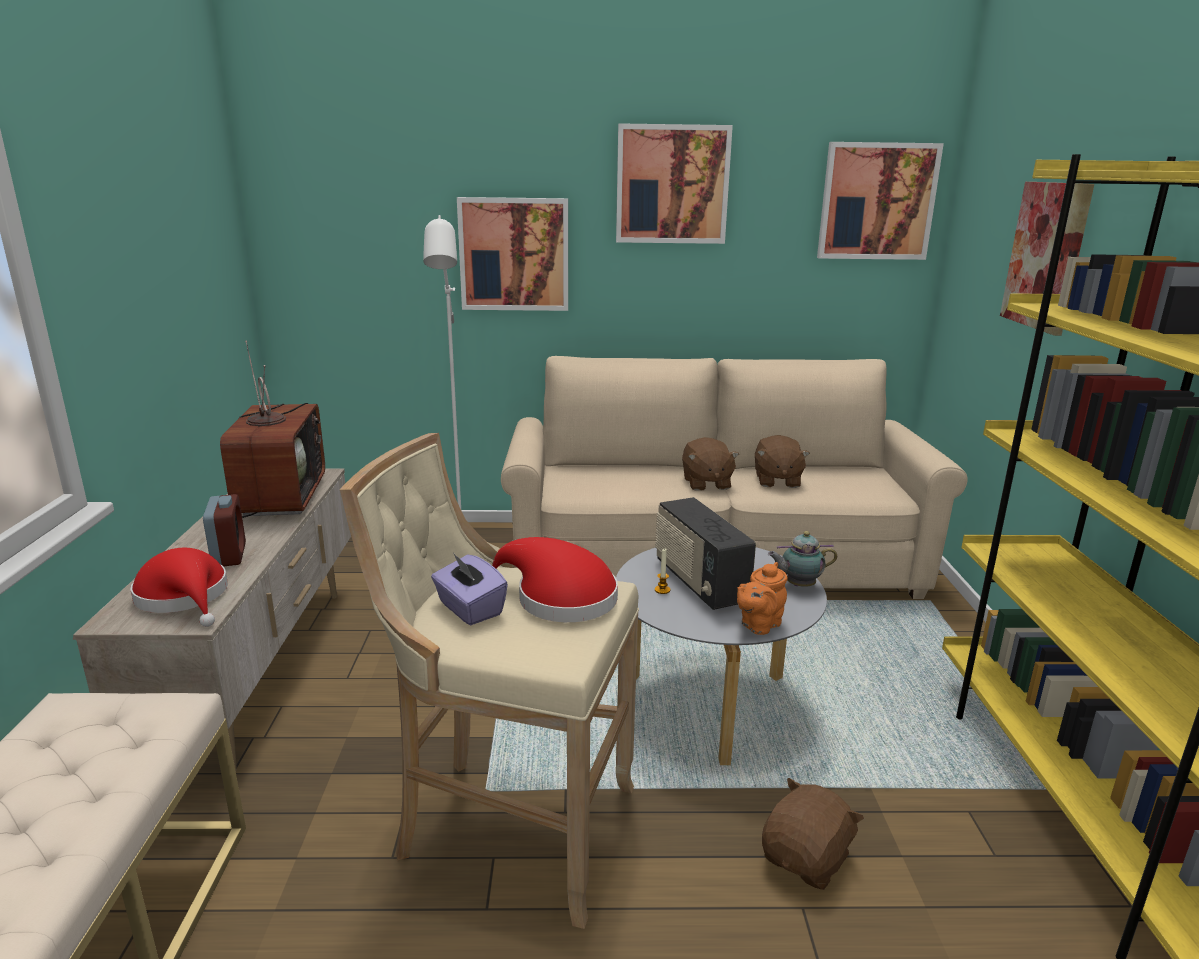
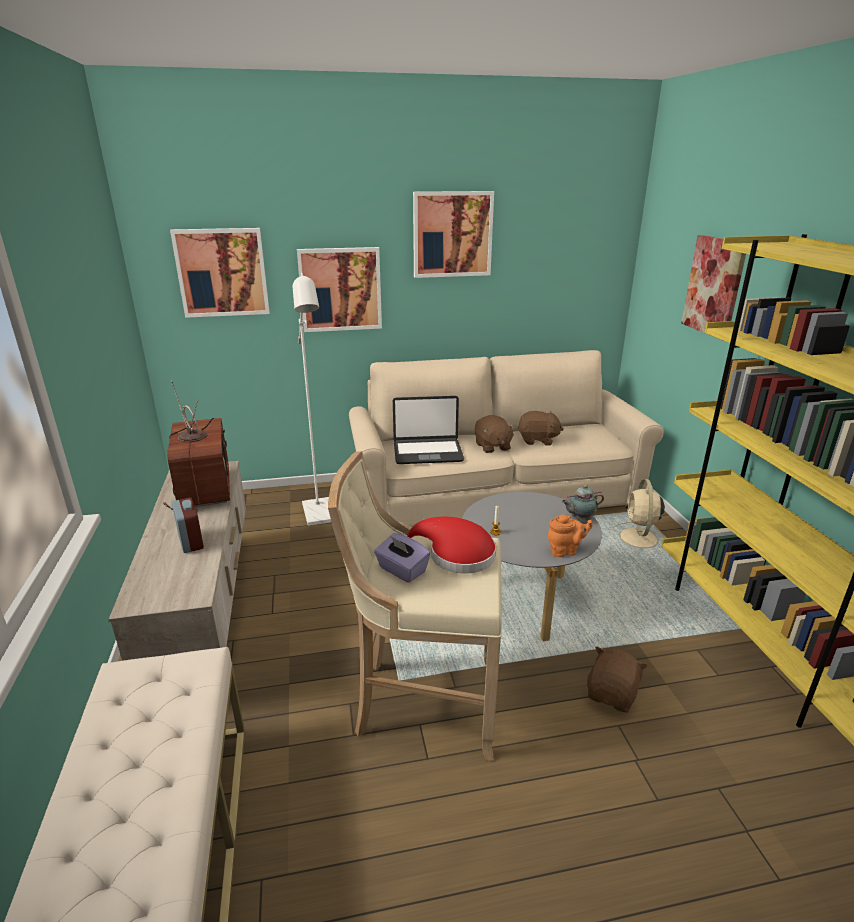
camera: 10 degrees left, 5 degrees up
(185, 597) = (177, 579): red hat -> none
(610, 483) = (427, 452): none -> laptop
(699, 582) = (517, 524): radio -> none
(758, 625) = (565, 551): orange teapot -> orange teapot turned 135 degrees counterclockwise
(776, 480) = (538, 440): brown plush toy -> brown plush toy turned 75 degrees counterclockwise
(877, 201) = (590, 241): picture -> picture (222, 272)
(916, 639) = (638, 539): none -> beige fan

